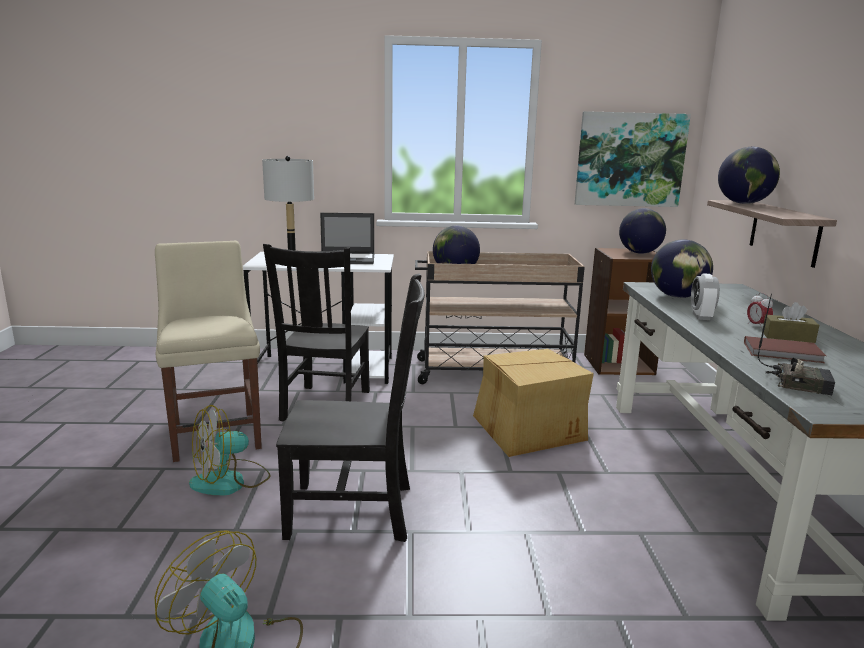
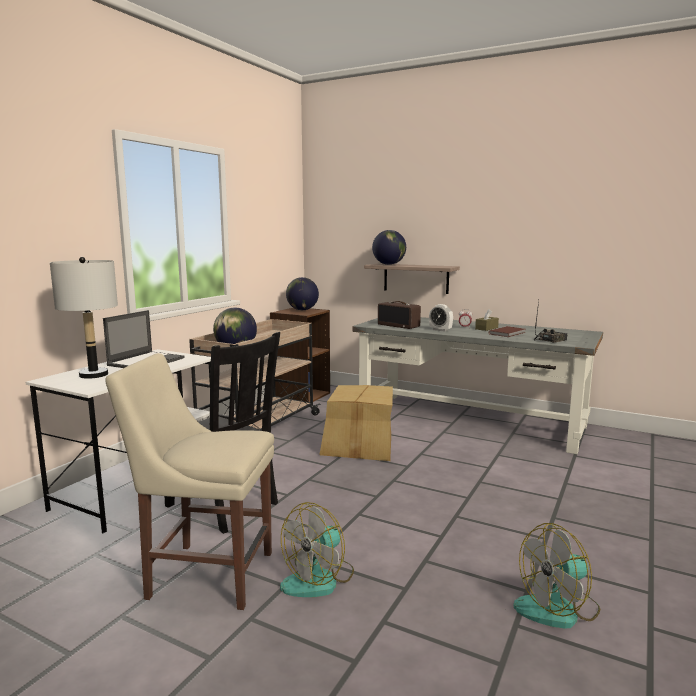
camera: 60 degrees left, 5 degrees down
(230, 481) = (319, 579): fan -> fan turned 45 degrees clockwise
(355, 511) = (416, 530): black chair -> none
(630, 160) = (276, 243): picture -> none
(677, 297) = (399, 325): globe -> radio

